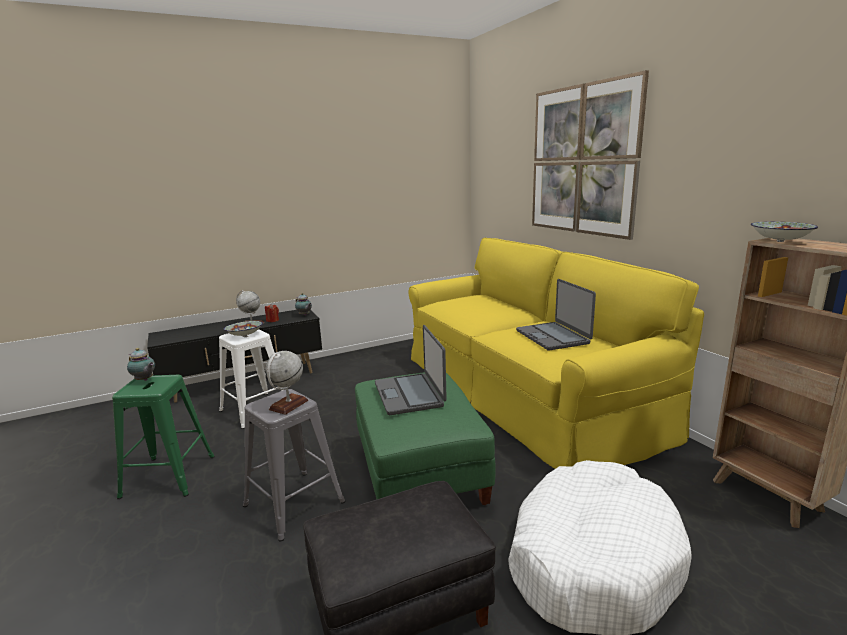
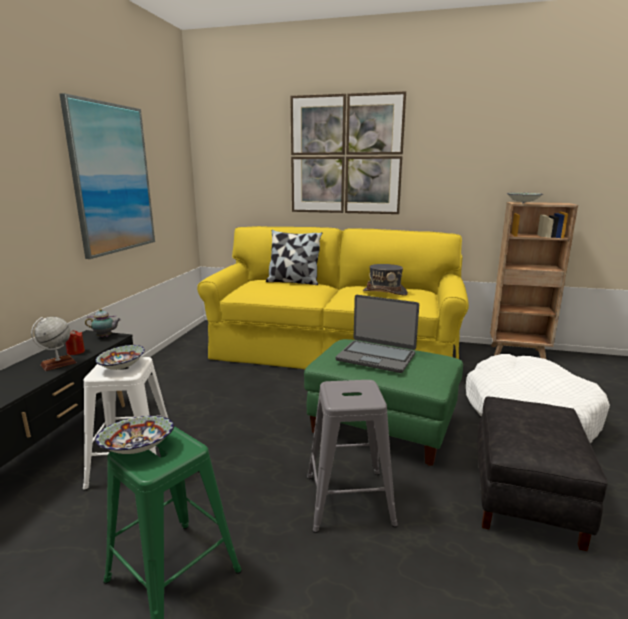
camera: 50 degrees left, 0 degrees up
(145, 380) = (138, 449): teapot -> bowl
(288, 405) = (362, 390): globe -> none
(352, 190) = (112, 179): none -> picture
(503, 304) = (293, 282): none -> pillow
(553, 337) = (385, 292): laptop -> grey hat

